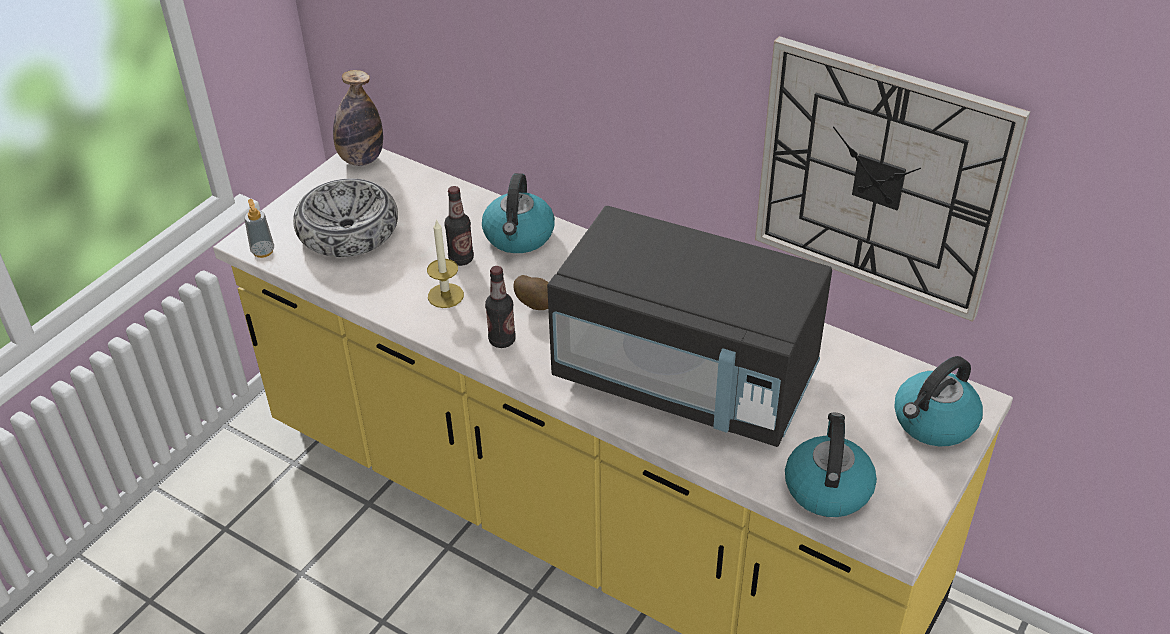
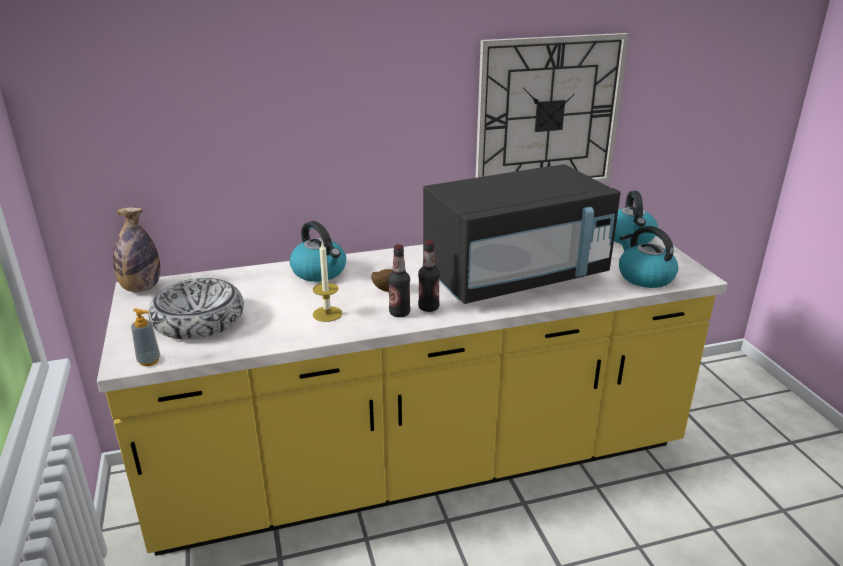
camera: 50 degrees left, 15 degrees down
(461, 259) = (304, 296): bottle -> bottle (428, 307)

